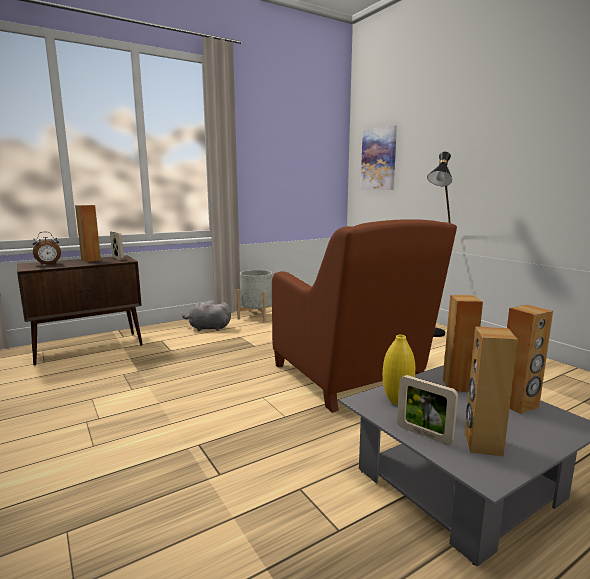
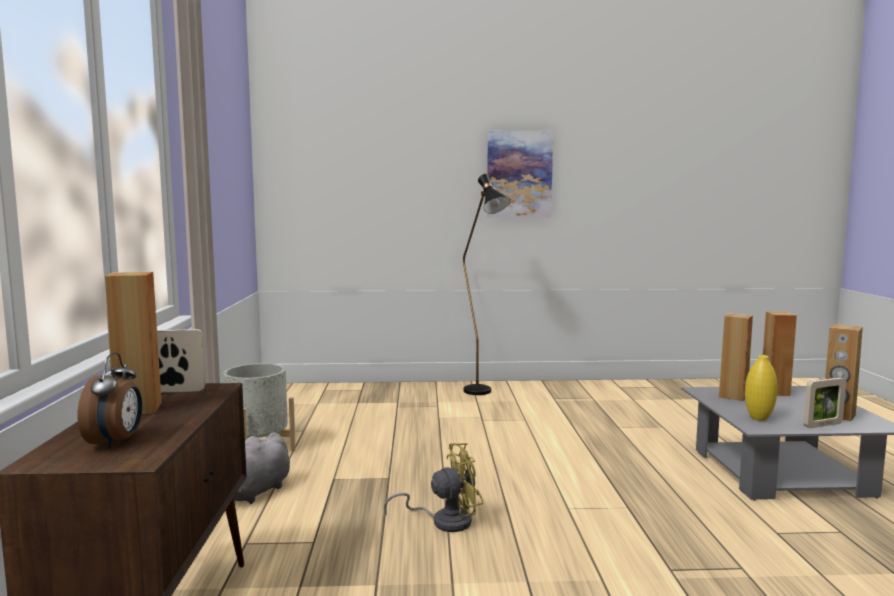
camera: 60 degrees left, 5 degrees down
(213, 369) = (444, 521): none -> yellow fan
(350, 377) = (555, 454): brown armchair -> none
(379, 159) = (325, 173): picture -> picture (519, 174)

